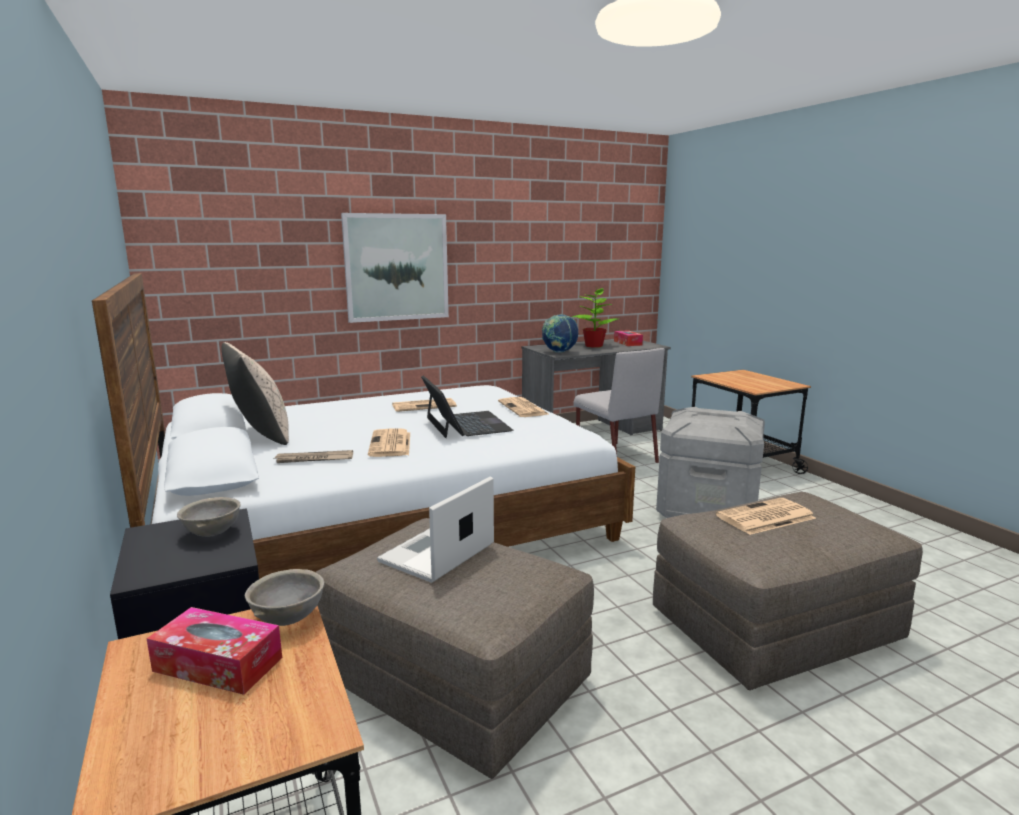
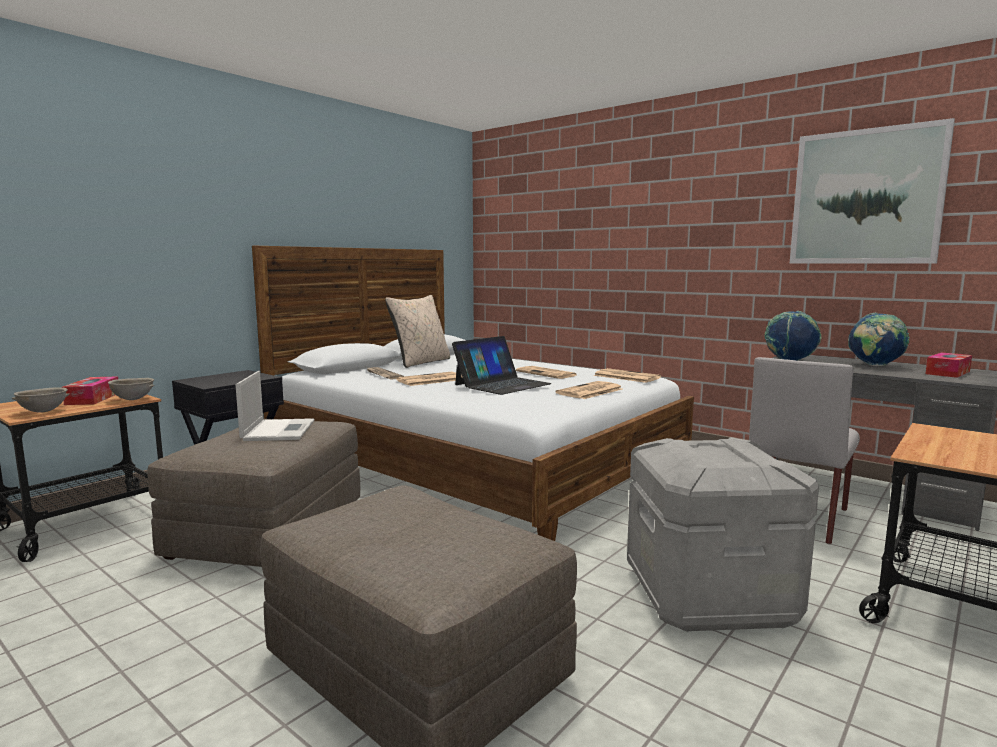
camera: 65 degrees right, 5 degrees down
(211, 534) = (242, 378): grey bowl -> grey bowl (43, 411)
(396, 267) = (645, 251): picture -> picture (866, 197)
(436, 554) = (279, 430): laptop -> laptop turned 75 degrees clockwise
(594, 346) = (874, 366): potted plant -> globe
(765, 517) = (424, 519): newspaper -> newspaper (625, 376)

